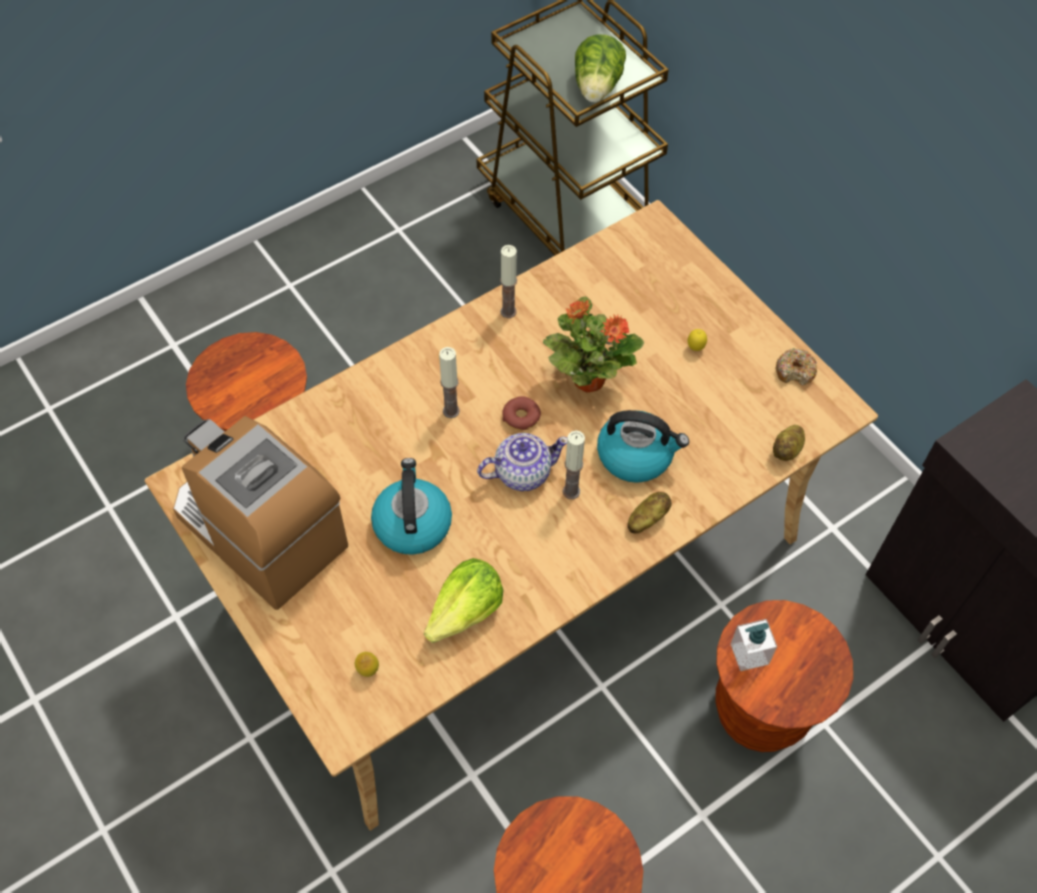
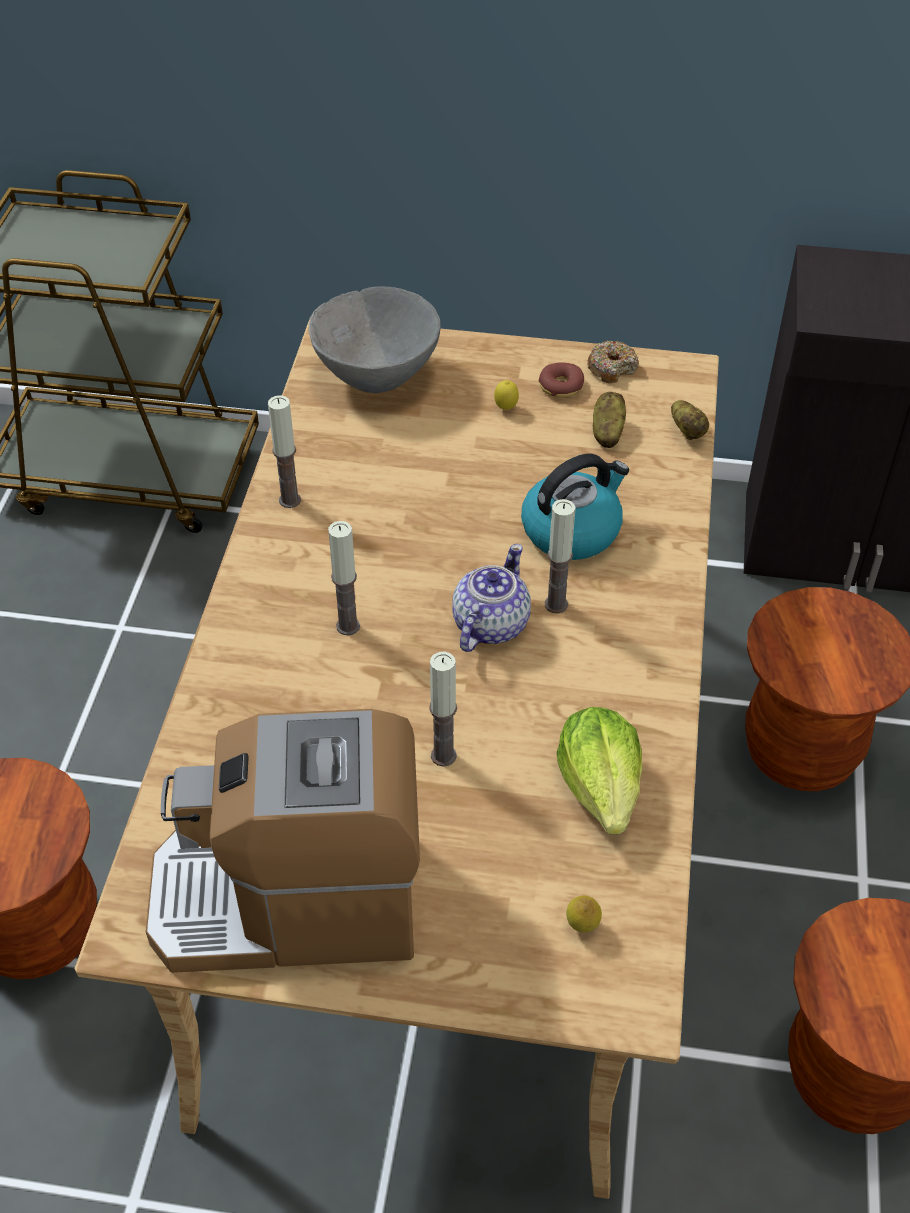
camera: 45 degrees left, 10 degrees down
(412, 523) = (443, 755): kettle -> candle
(521, 417) = (425, 579): donut -> donut (561, 386)
(588, 379) = (444, 501): potted plant -> none
(597, 88) = (129, 262): lettuce -> none
(647, 269) = (377, 376): none -> grey bowl
(647, 519) = (651, 573): potato -> potato (607, 432)
(749, 654) = (798, 666): soap dispenser -> none

